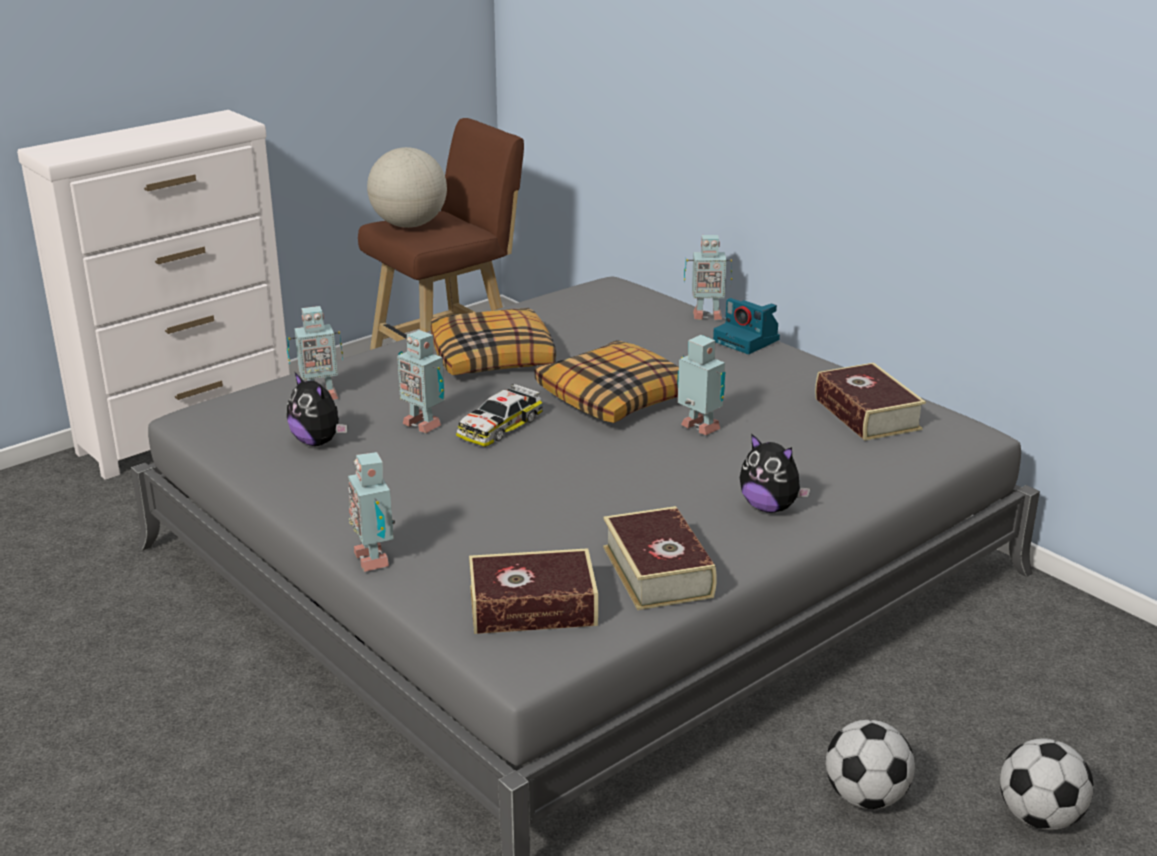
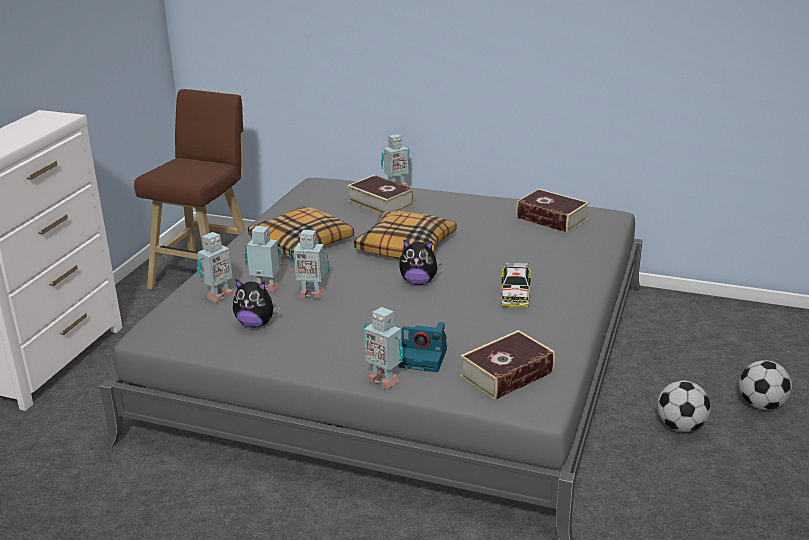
camera: 30 degrees left, 0 degrees up
(409, 225) = (174, 171): globe -> none
(499, 426) = (361, 281): toy car -> toy car (515, 292)
(657, 571) = (547, 333): book -> book (381, 203)
(699, 429) = (474, 251): toy robot -> toy robot (266, 288)
(747, 341) = (438, 195): camera -> camera (424, 358)
(770, 507) = (560, 282): plush toy -> plush toy (418, 282)

